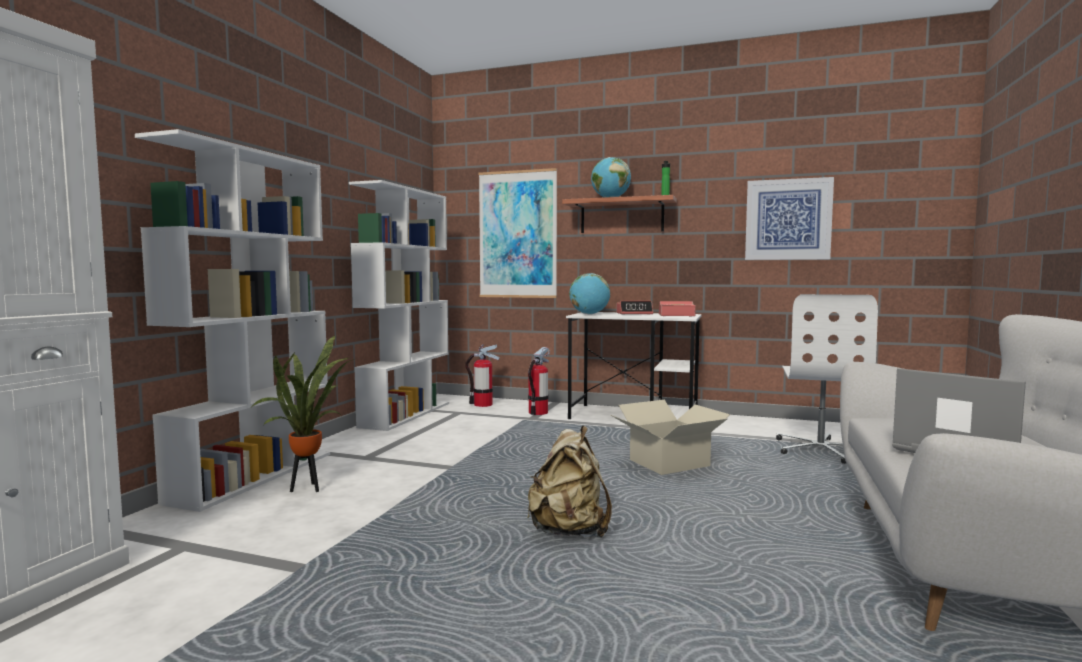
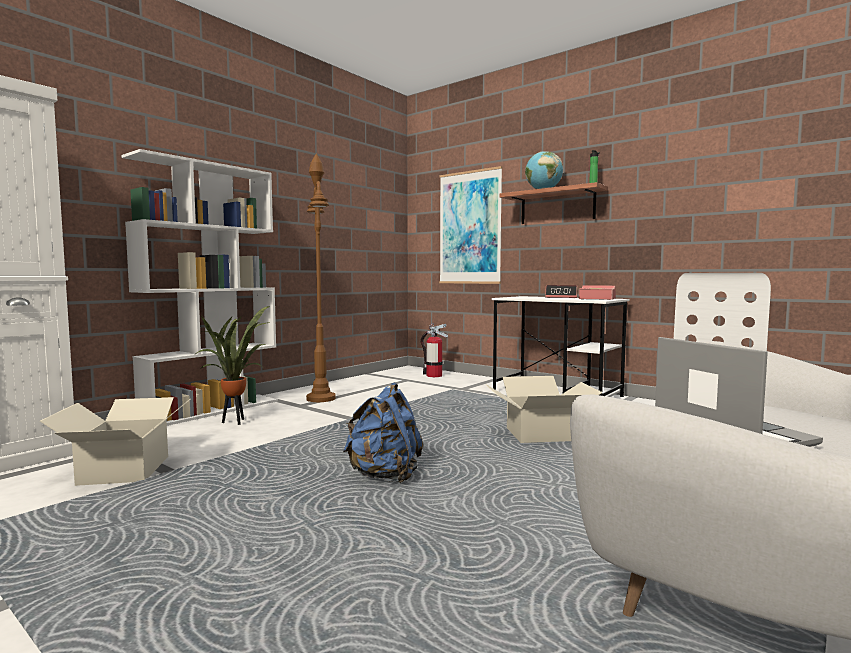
camera: 20 degrees right, 0 degrees up
(233, 574) = (126, 470): none -> cardboard box
(383, 446) = (321, 399): none -> brown floor lamp
(406, 414) = (365, 378): white bookcase -> none
(538, 412) = (472, 385): fire extinguisher -> none
(569, 531) = (385, 476): beige backpack -> blue backpack
(589, 314) = (517, 297): globe -> none
(788, 219) = (721, 201): picture -> none

